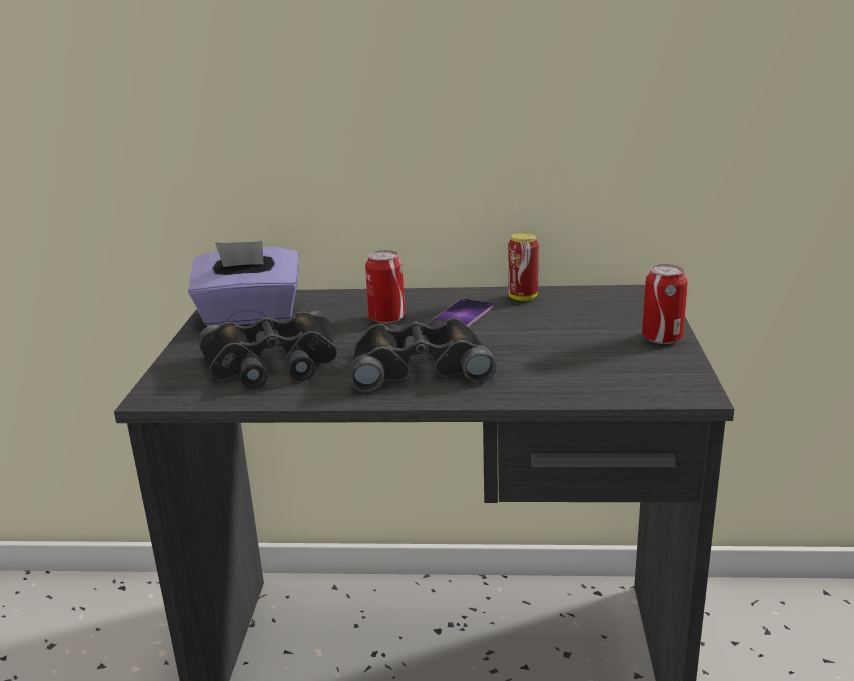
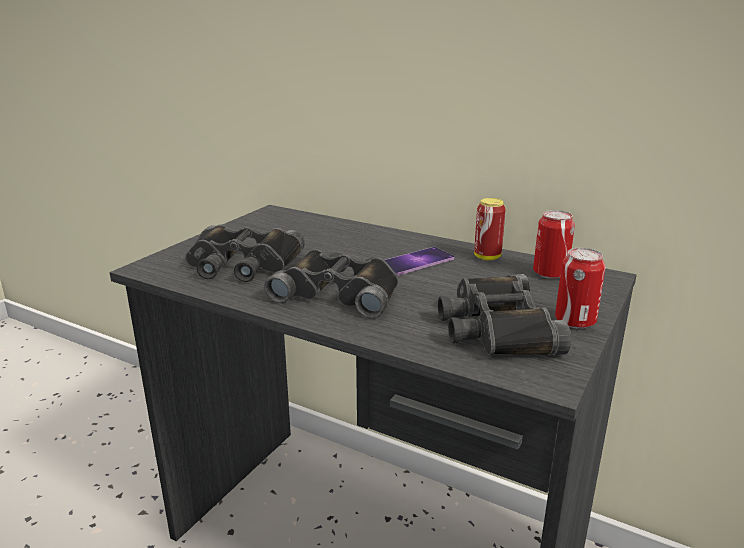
camera: 25 degrees right, 0 degrees up
(250, 316) = (270, 227): purple tissue box -> none
(387, 318) = (361, 249): can -> can (550, 273)
(603, 361) = (495, 328): none -> black binoculars

